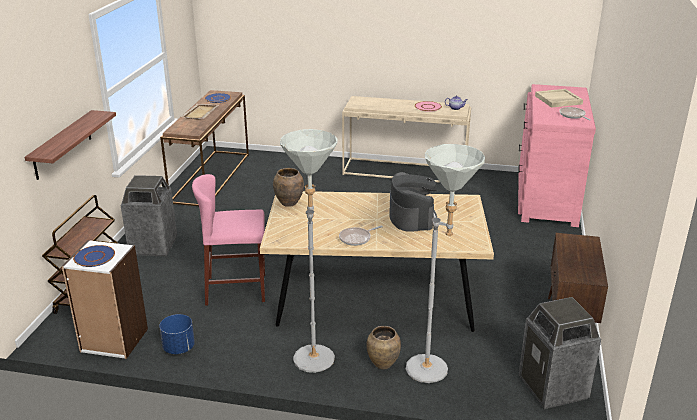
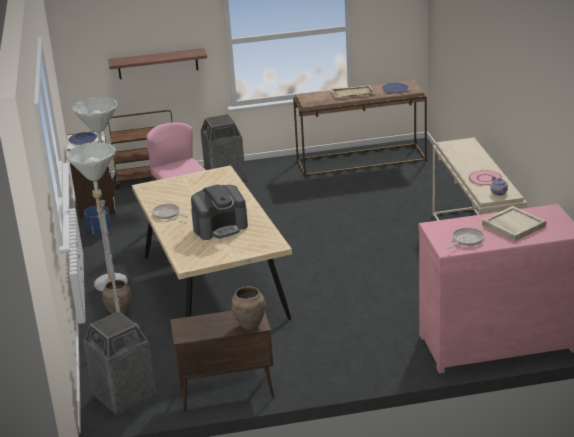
camera: 70 degrees right, 0 degrees up
(289, 203) = (210, 175): brown vase -> brown vase (250, 325)

